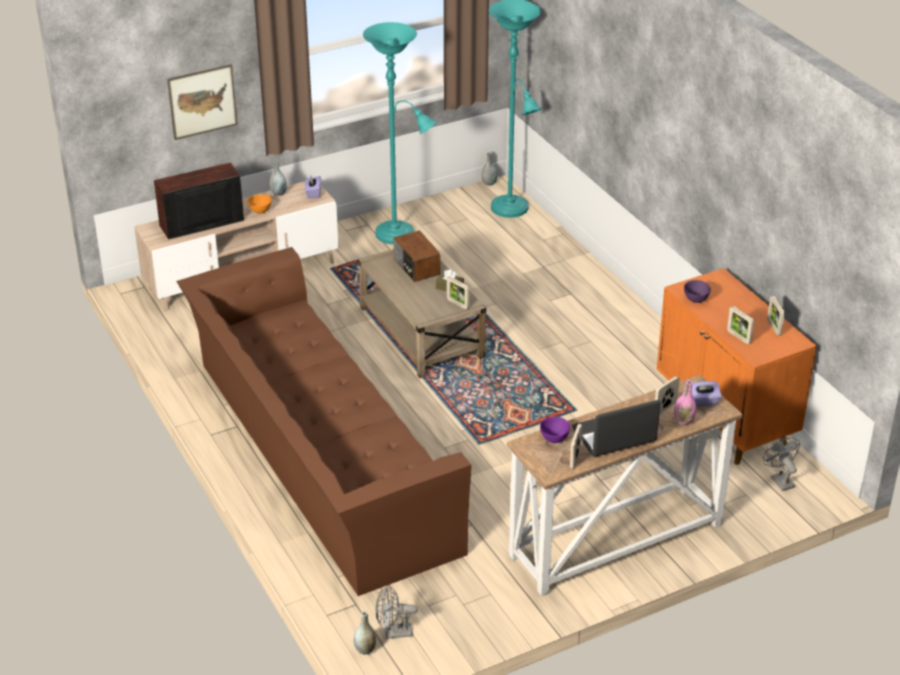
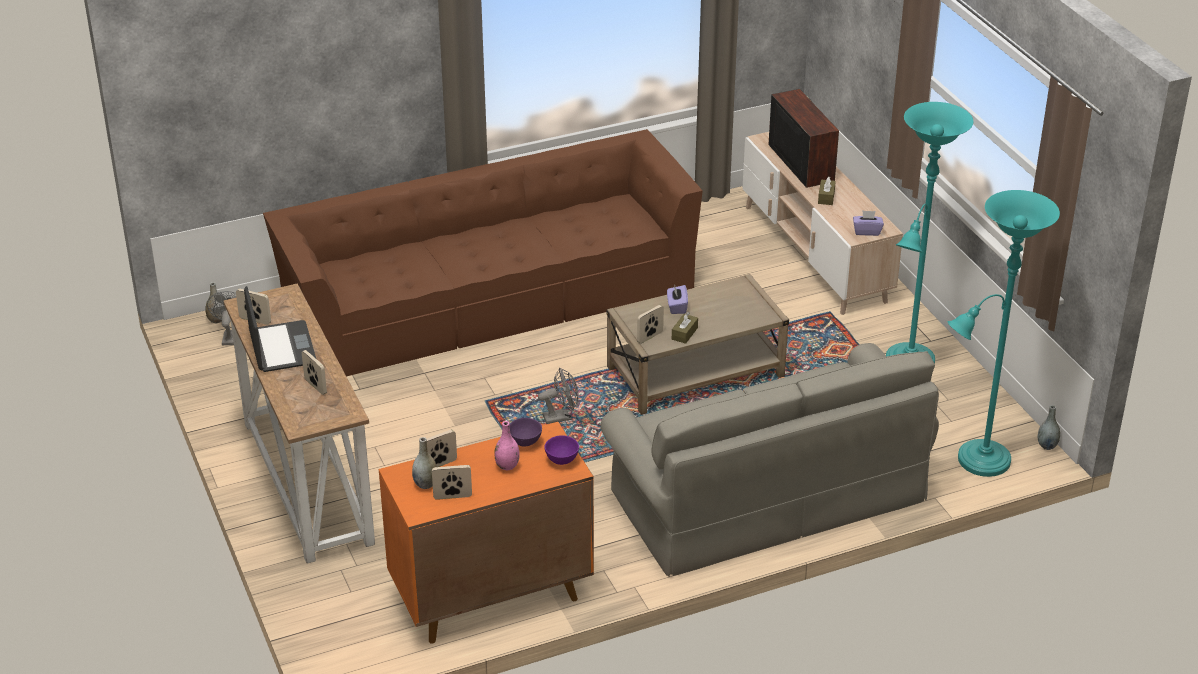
camera: 95 degrees right, 0 degrees up
(202, 101) = (875, 63): picture -> none
(260, 211) = (826, 197): orange bowl -> brown tissue box
(278, 193) = (866, 209): grey vase -> grey vase (425, 484)
(416, 267) = (729, 312): radio -> none
(554, 438) = (291, 311): purple bowl -> purple bowl (562, 460)
(571, 296) = (767, 495): none -> grey sofa
(683, 420) = (290, 396): pink vase -> pink vase (507, 466)
(703, 401) = (318, 414): purple tissue box -> purple tissue box (677, 307)
(779, 480) = (369, 624): grey fan -> grey fan (561, 417)

